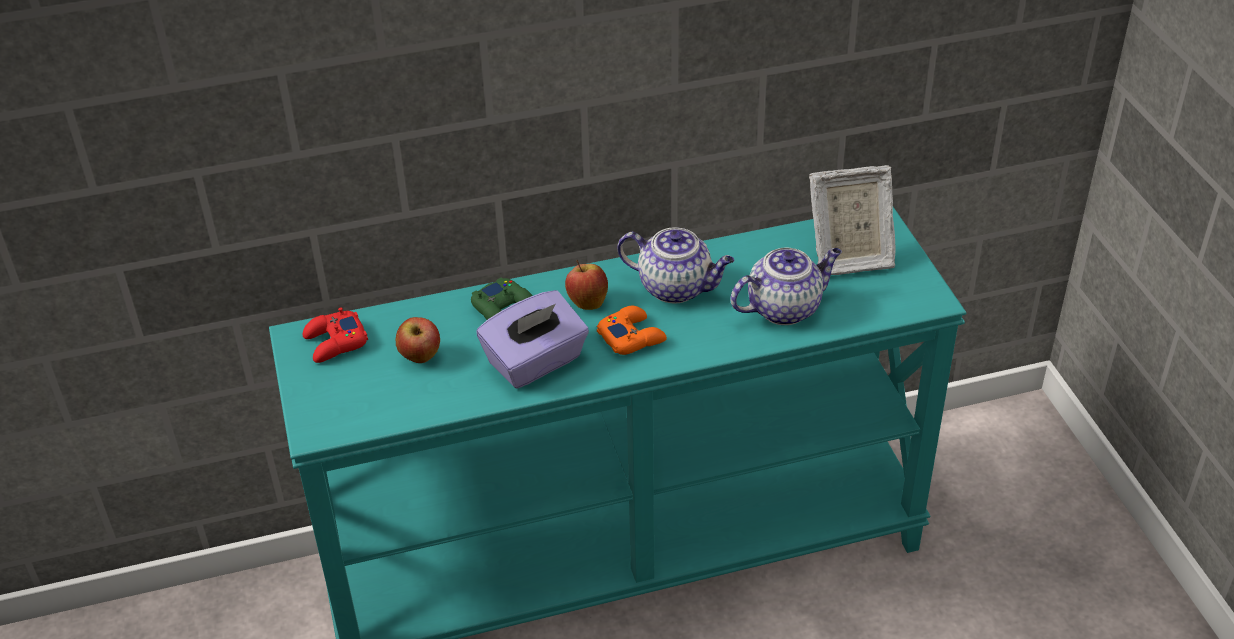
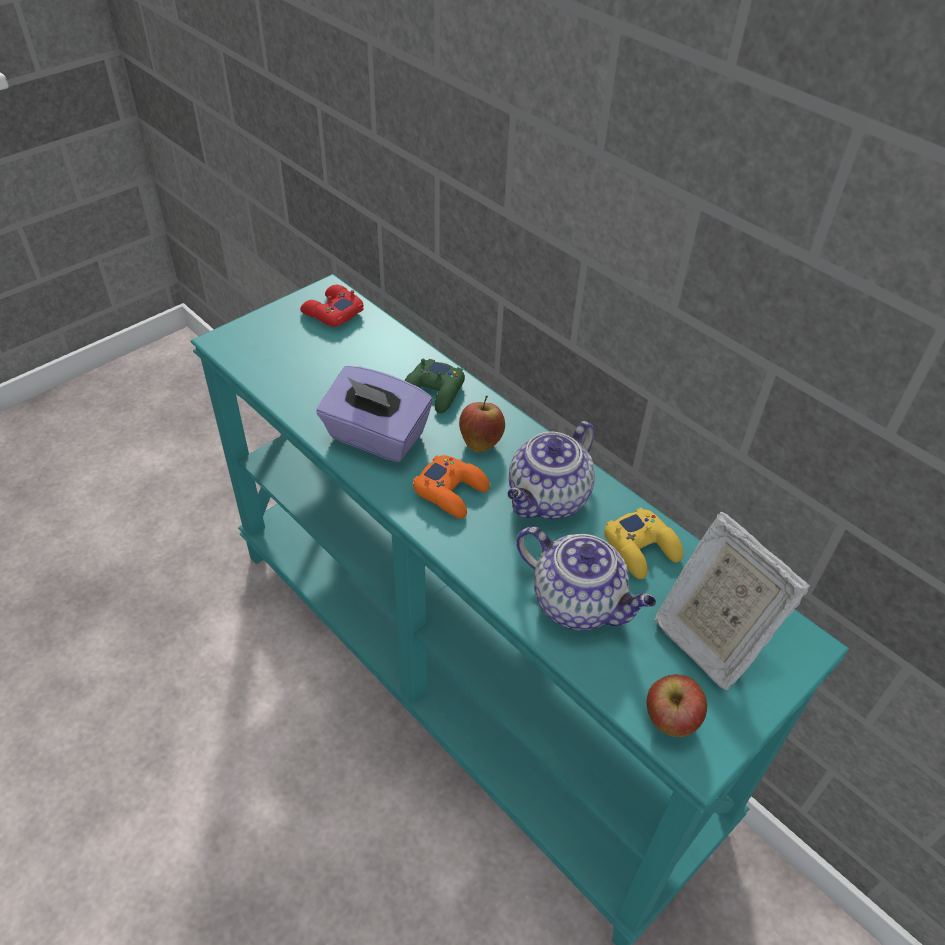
camera: 60 degrees right, 5 degrees up
(420, 357) = (341, 365): apple -> apple (670, 721)
(676, 287) = (547, 500): teapot -> teapot turned 45 degrees clockwise
(755, 258) = (641, 549): none -> yellow game controller

